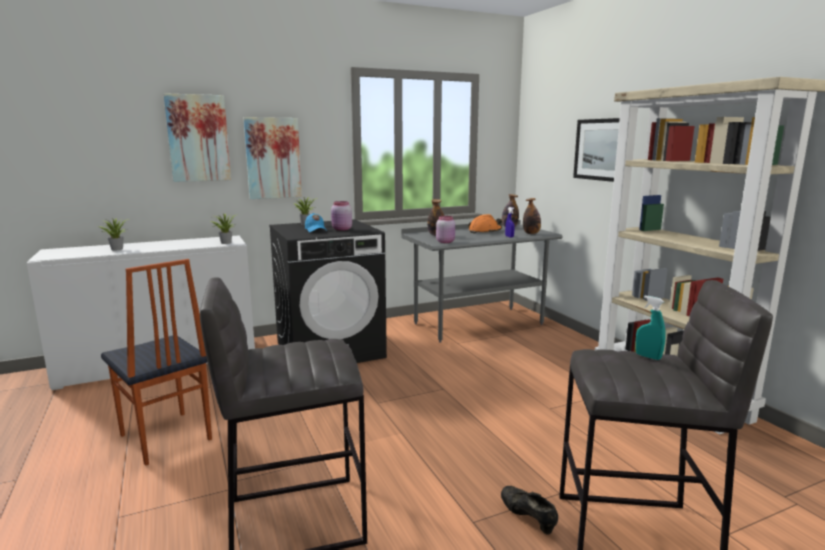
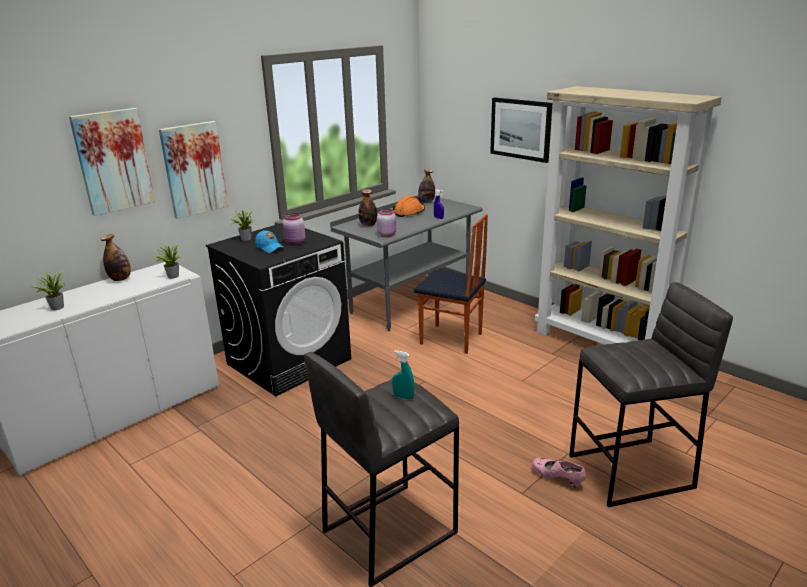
camera: 20 degrees left, 10 degrees up
(164, 438) = (204, 494): chair -> chair (451, 339)
(528, 518) = (557, 479): black shoe -> pink shoe
(531, 233) = (454, 210): bottle -> bottle (120, 279)
(648, 357) = (640, 347): turquoise spray bottle -> turquoise spray bottle (403, 397)

